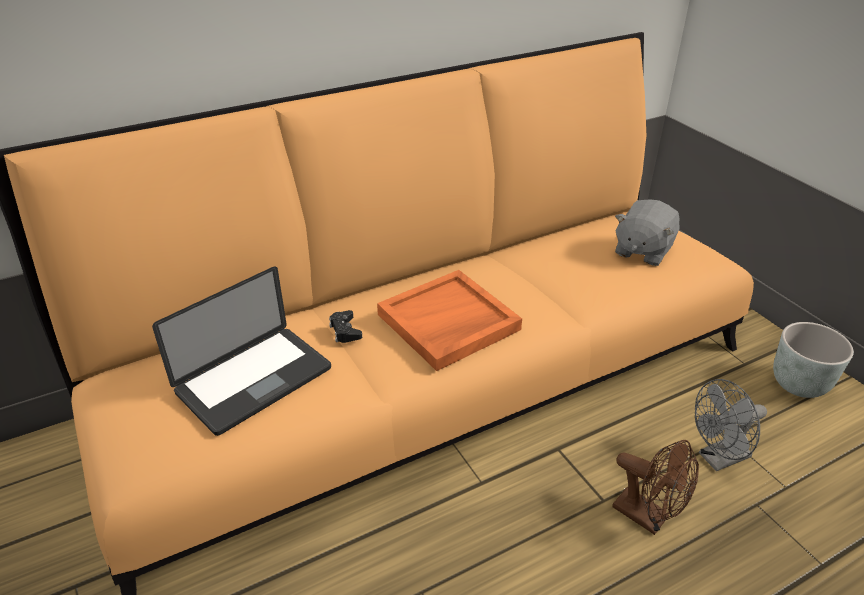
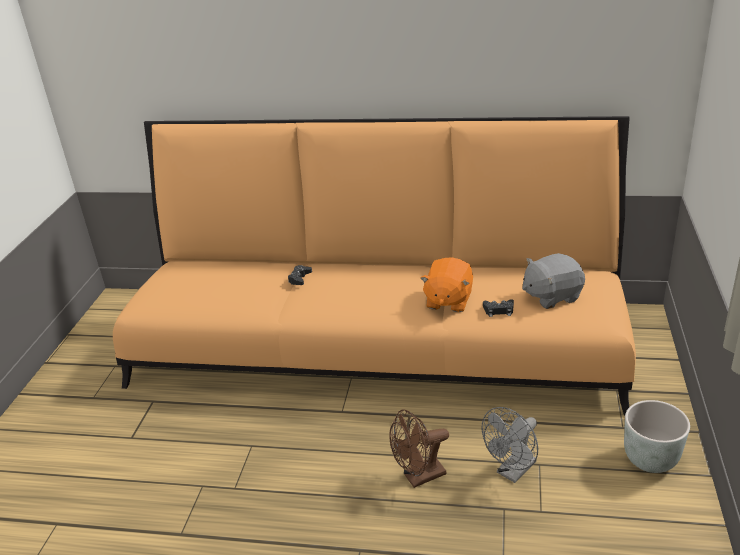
camera: 40 degrees right, 5 degrees down
(254, 380) = (226, 285): laptop -> none
(448, 323) = (357, 294): orange tray -> none
(553, 293) = (448, 301): none -> orange plush toy
(619, 284) = (499, 310): none -> black game controller
(648, 517) = (419, 477): brown fan -> brown fan turned 75 degrees clockwise
(718, 459) = (513, 472): grey fan -> grey fan turned 60 degrees counterclockwise

